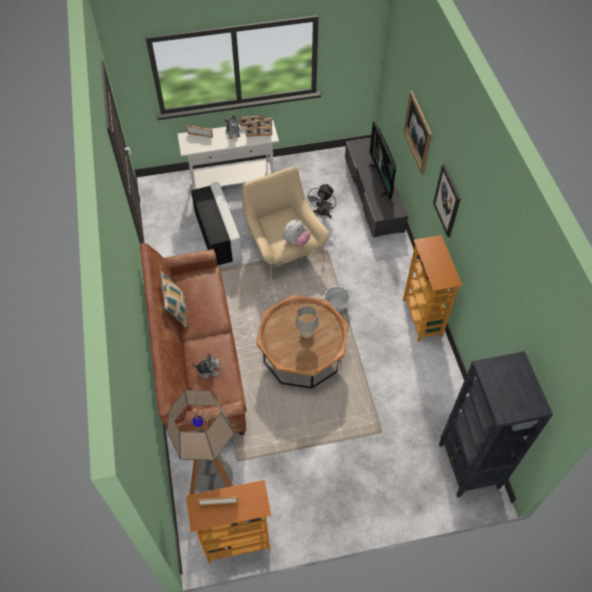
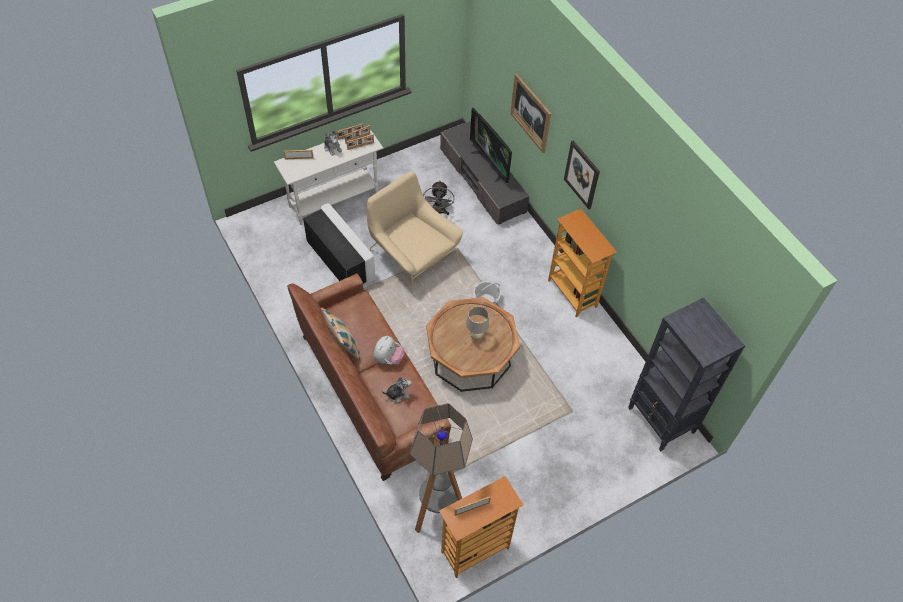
camera: 20 degrees left, 0 degrees up
(296, 241) = (431, 246): plush toy -> plush toy (388, 359)

